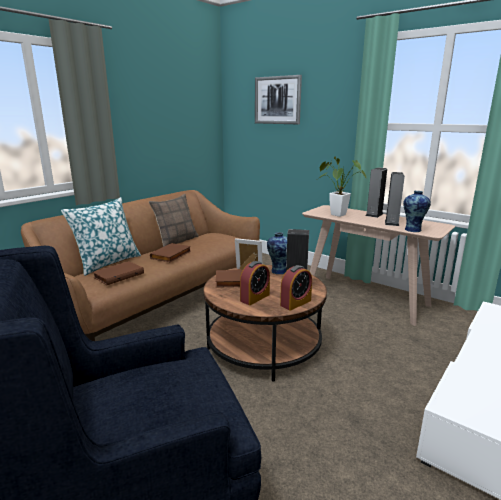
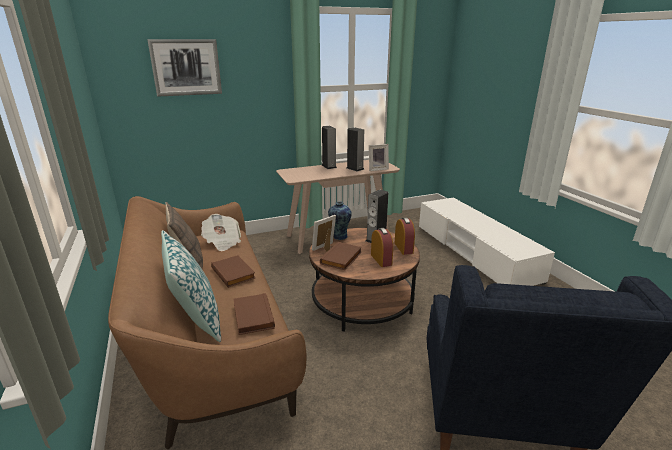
camera: 60 degrees left, 5 degrees up
(214, 240) = (222, 242): none -> newspaper
(335, 214) = (309, 175): potted plant -> none
(413, 230) = (377, 169): vase -> picture frame

